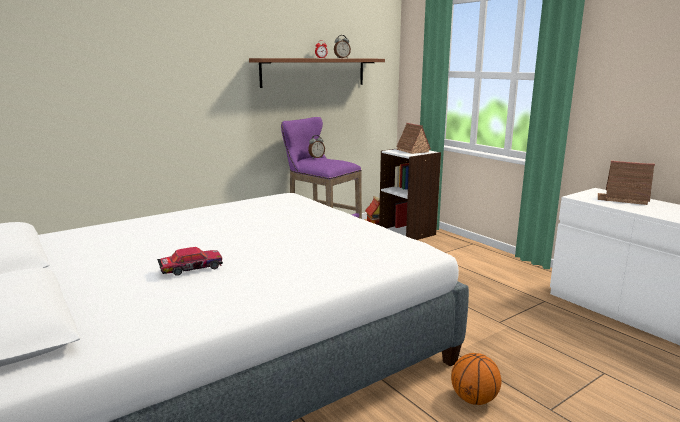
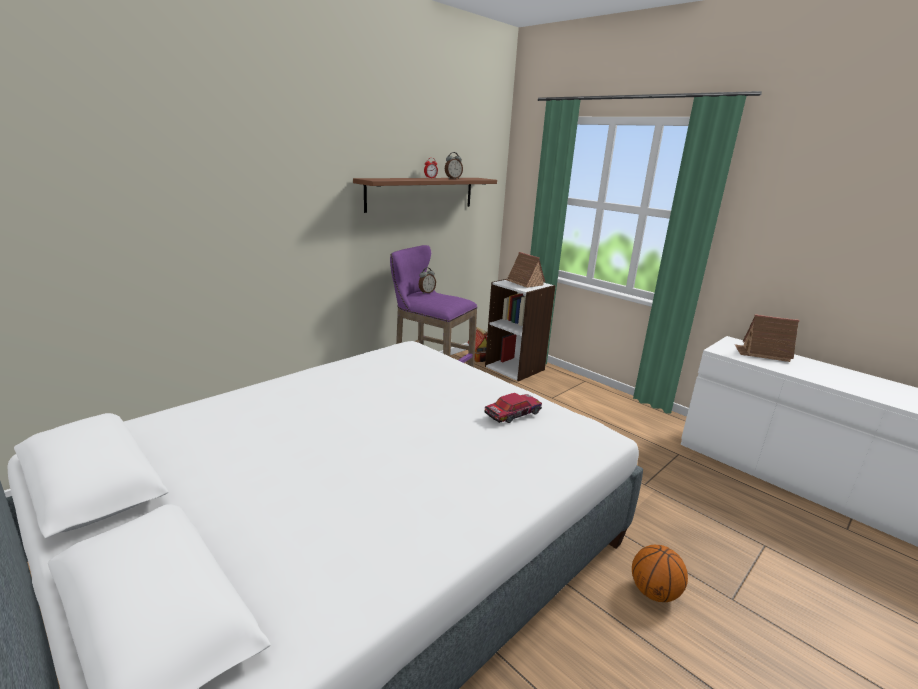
camera: 10 degrees left, 5 degrees up
(191, 268) = (351, 480): toy car -> toy car (512, 414)

